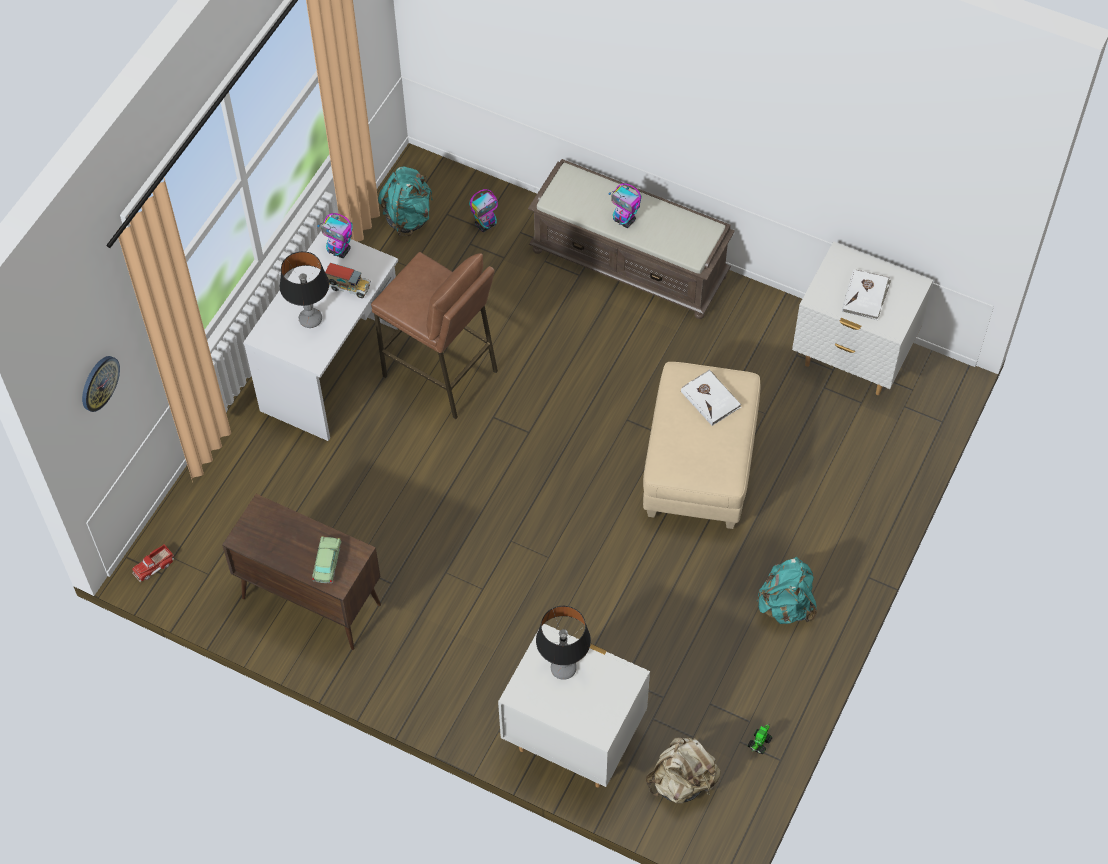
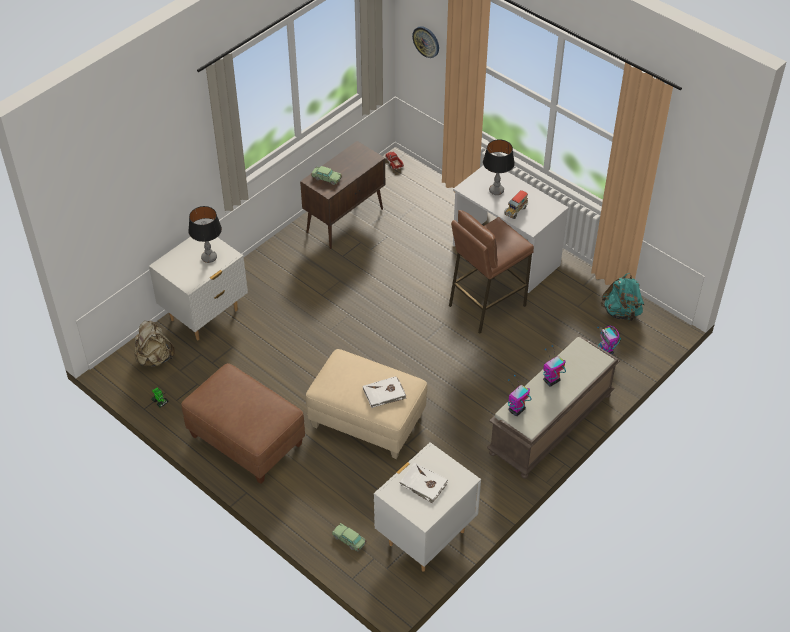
camera: 105 degrees right, 10 degrees down
(339, 251) = (547, 211): toy robot -> toy robot (516, 410)
(786, 605) = (245, 441): turquoise backpack -> brown ottoman
(889, 439) = (349, 539): none -> toy car

